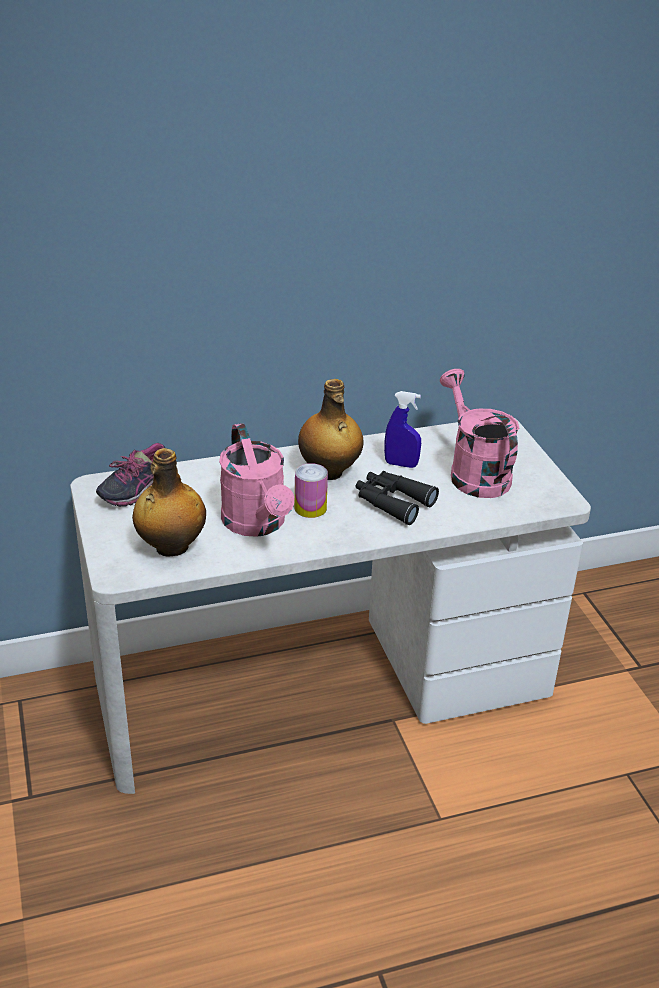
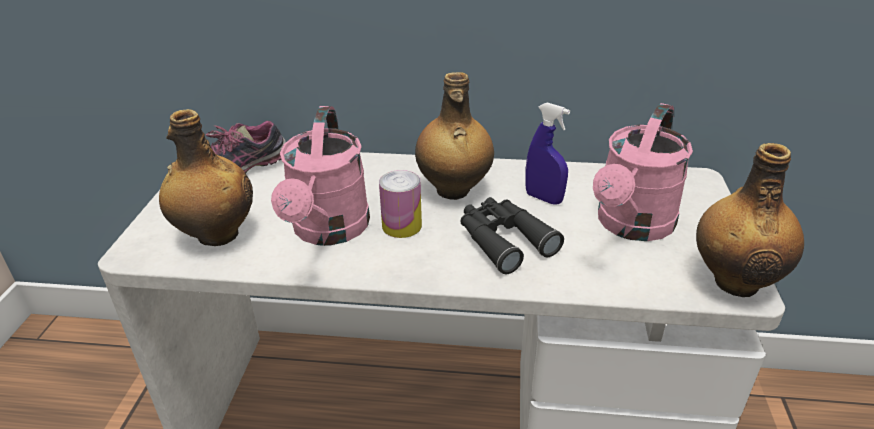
camera: 25 degrees right, 0 degrees up
(474, 472) = (631, 226): pink watering can -> pink watering can turned 150 degrees counterclockwise
(556, 495) = (735, 281): none -> bottle

